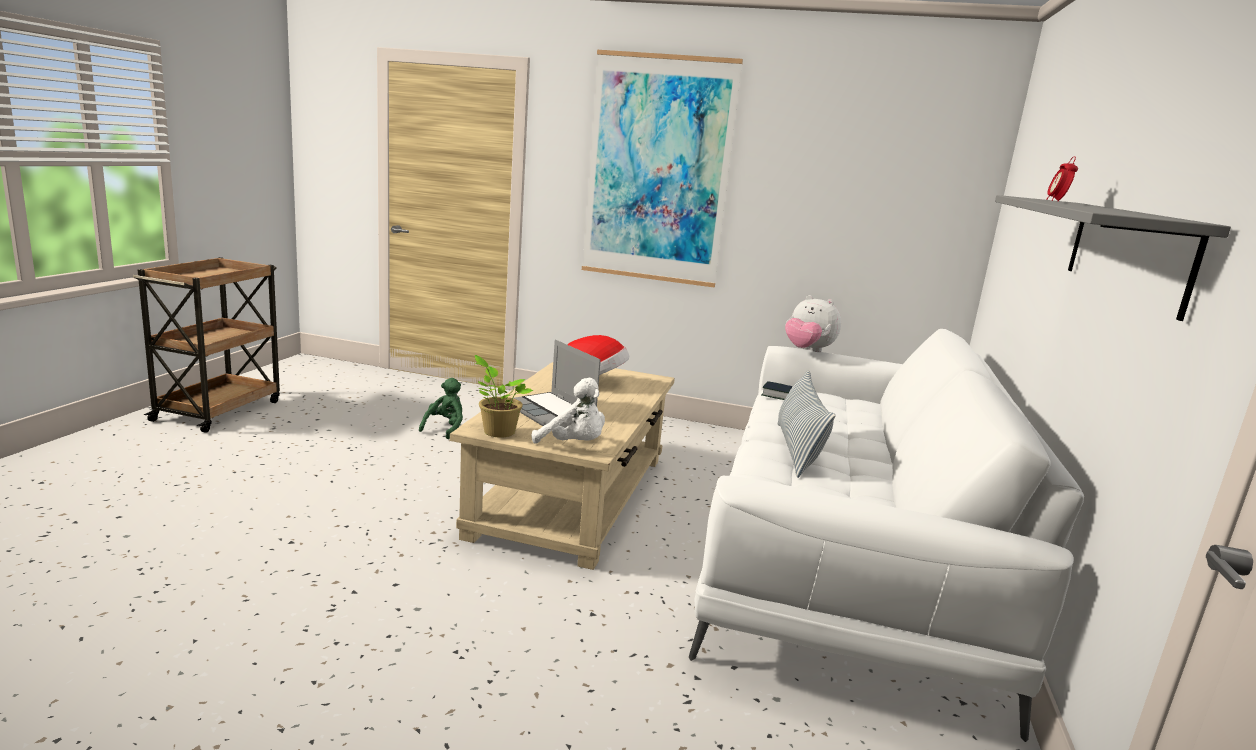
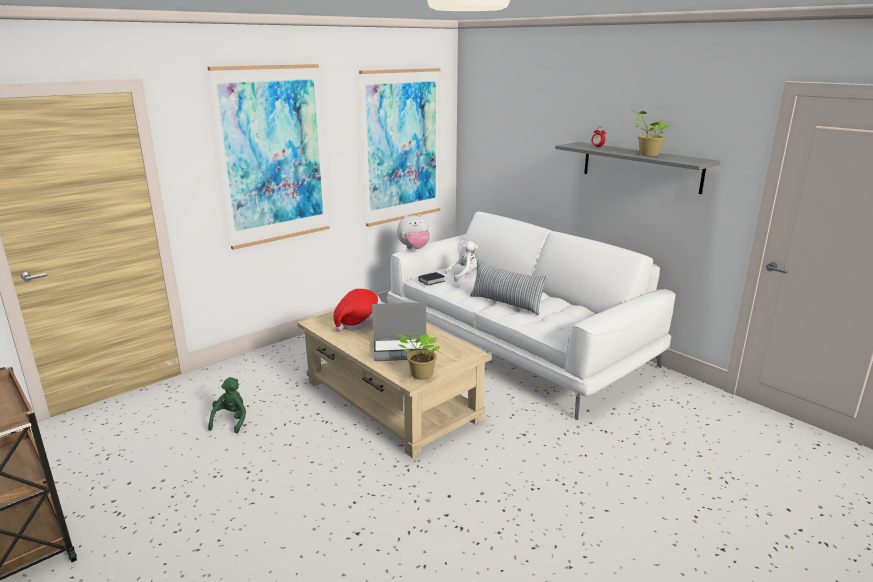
camera: 55 degrees left, 5 degrees up
(445, 428) = (231, 421): green plush toy -> green plush toy turned 45 degrees clockwise
(574, 445) = (459, 357): white plush toy -> white plush toy (464, 275)
(870, 202) = (402, 146): none -> picture
(1091, 207) = (647, 154): none -> potted plant

